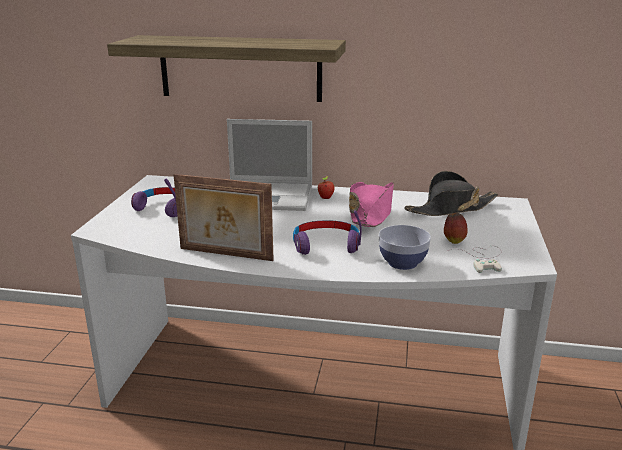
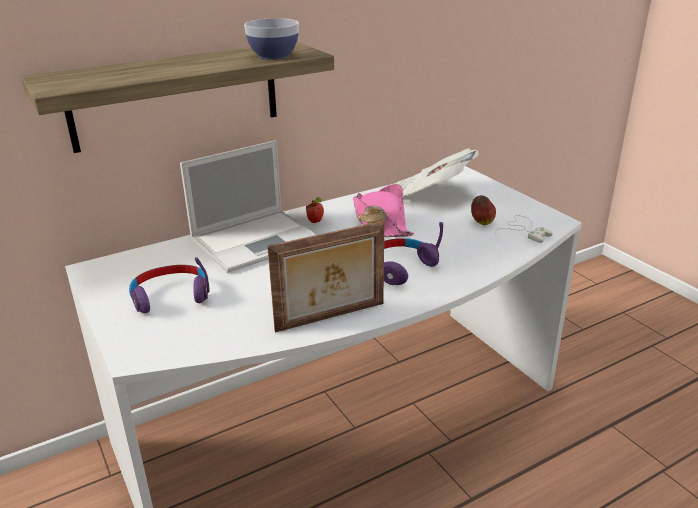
camera: 40 degrees left, 5 degrees up
(402, 263) = (480, 257): bowl -> bowl (273, 56)
(451, 208) = (431, 194): black hat -> newspaper

